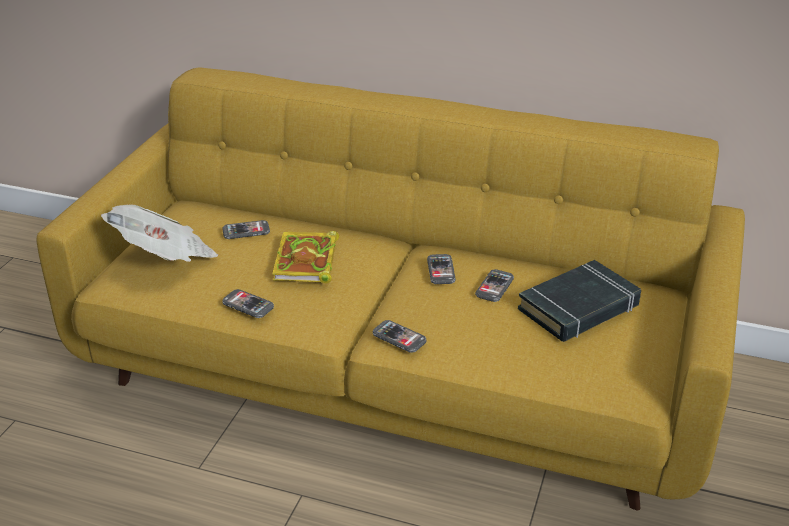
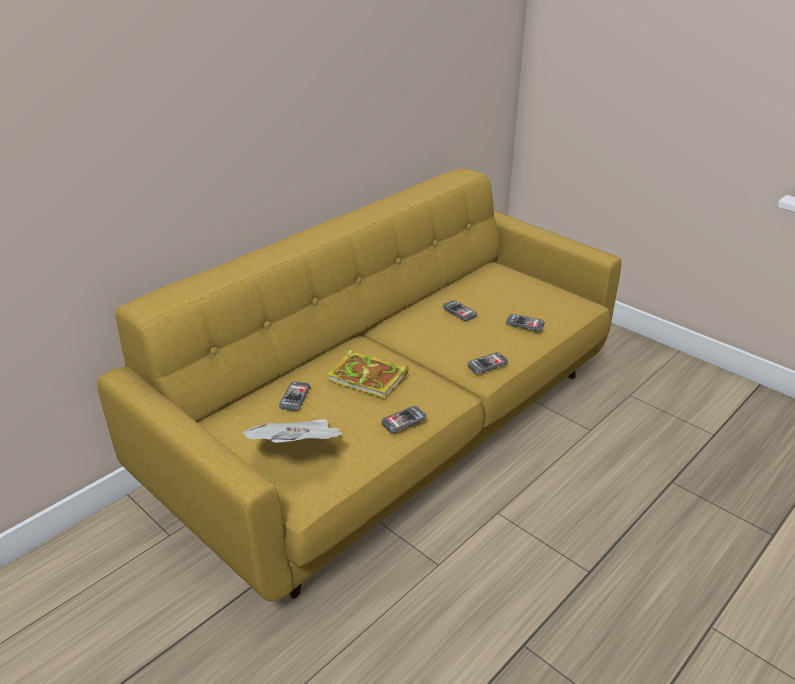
camera: 65 degrees left, 0 degrees up
(441, 270) = (422, 326): phone -> phone (525, 324)
(579, 308) = (502, 291): black book -> none

